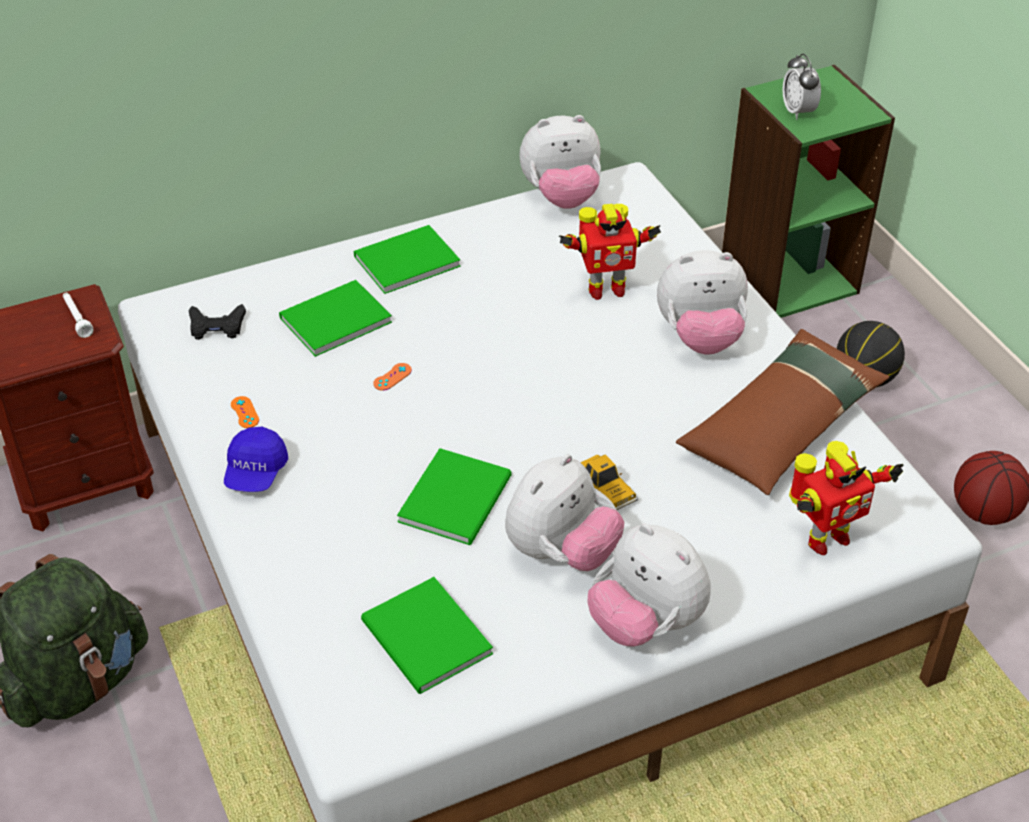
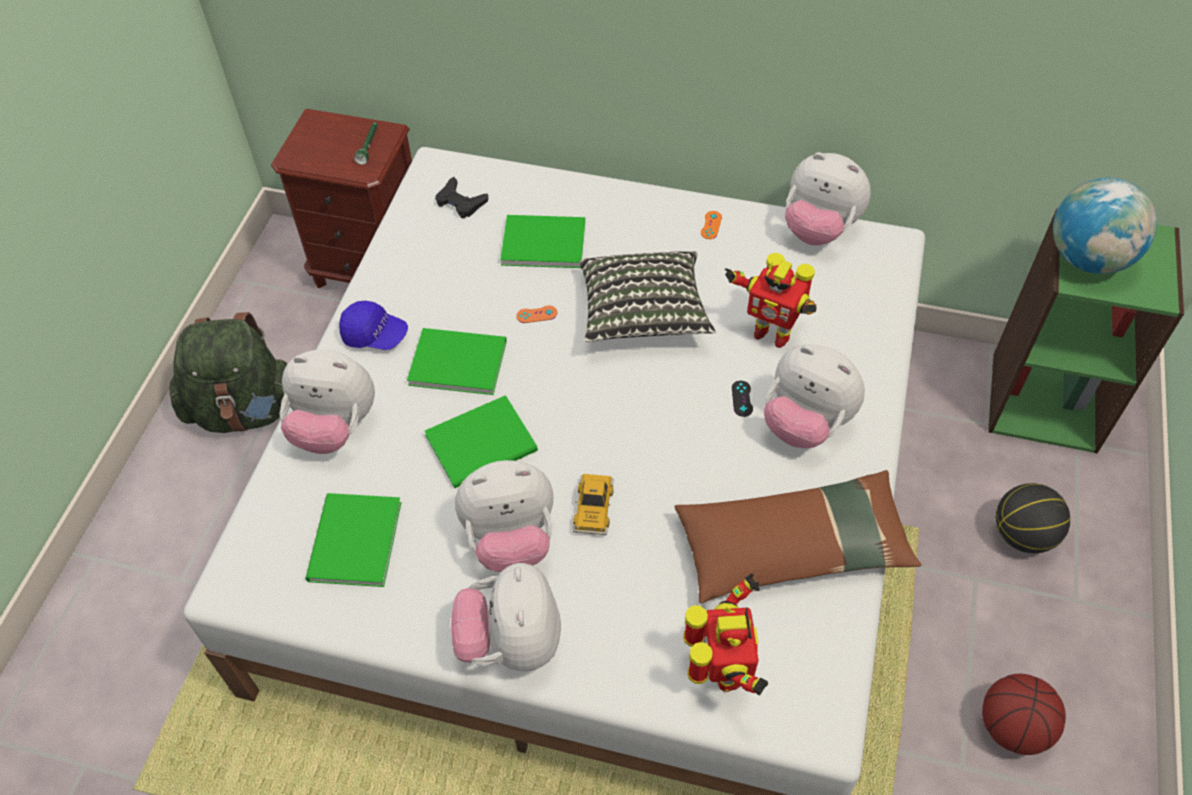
camera: 40 degrees right, 10 degrees up
(77, 319) = (369, 146): white flashlight -> green flashlight
(244, 412) = (413, 283): orange game controller -> orange game controller (711, 225)
(256, 472) = (375, 335): blue cap -> blue cap turned 120 degrees counterclockwise
(302, 565) = (334, 427): none -> plush toy
(403, 261) = (639, 220): green book -> green book (455, 360)
(485, 328) = (643, 313): none -> pillow
(633, 347) = (742, 398): none -> black game controller
(798, 111) = (1088, 258): alarm clock -> globe
(825, 539) = (722, 672): toy robot -> toy robot turned 105 degrees counterclockwise

